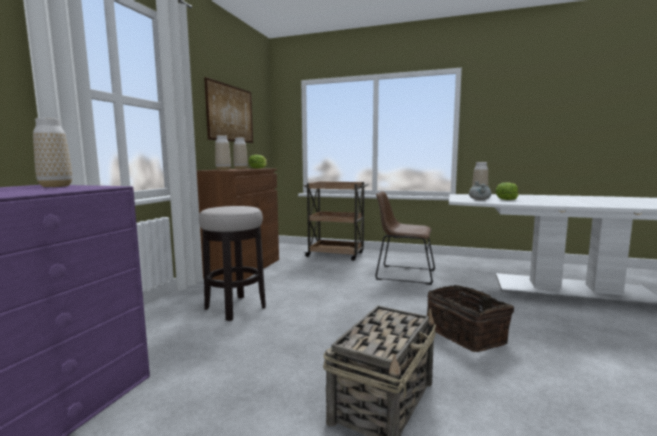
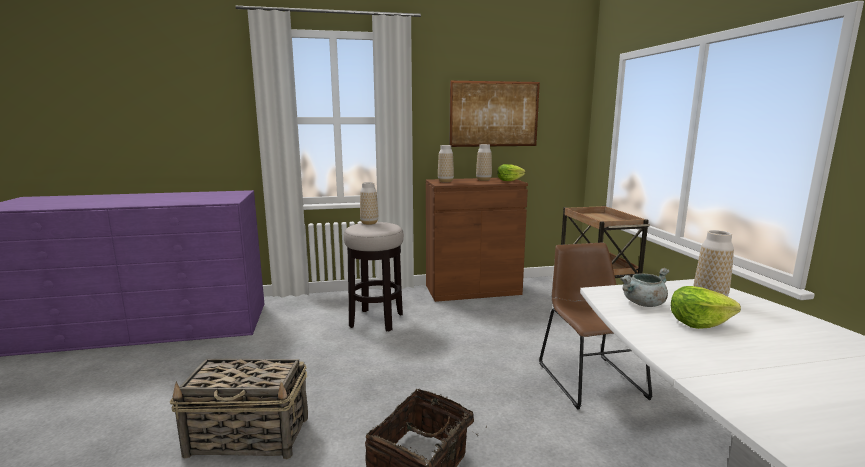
camera: 60 degrees right, 5 degrees up
(56, 186) = (230, 195): vase -> vase (369, 223)

